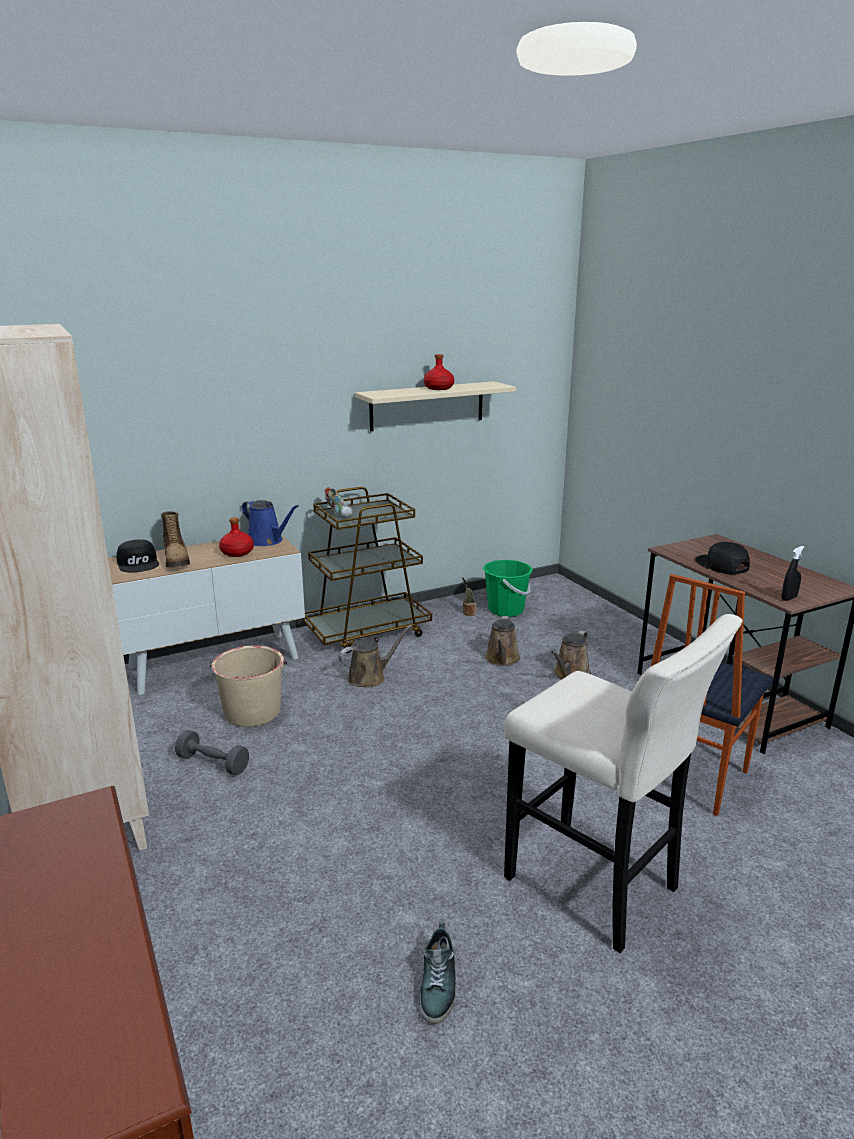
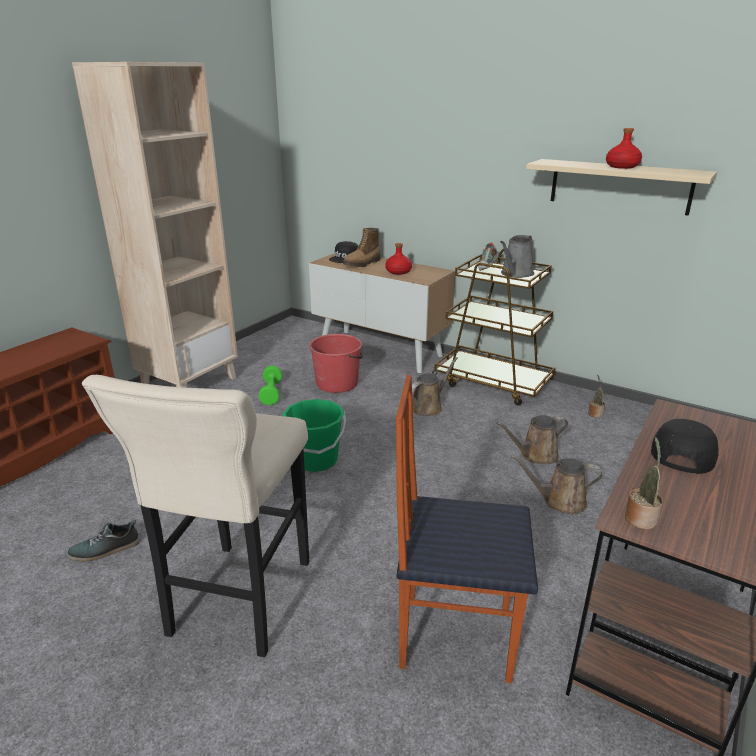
camera: 60 degrees right, 5 degrees up
(213, 763) = (271, 393): grey dumbbell -> green dumbbell
(252, 711) = (337, 383): beige bucket -> red bucket
(267, 541) = (432, 272): blue watering can -> none
(370, 677) = (428, 407): brown watering can -> brown watering can turned 75 degrees counterclockwise
(374, 510) = (515, 274): none -> grey watering can
(506, 610) = (632, 430): green bucket -> green bucket (316, 460)
(789, 598) = (640, 517): black spray bottle -> potted plant

